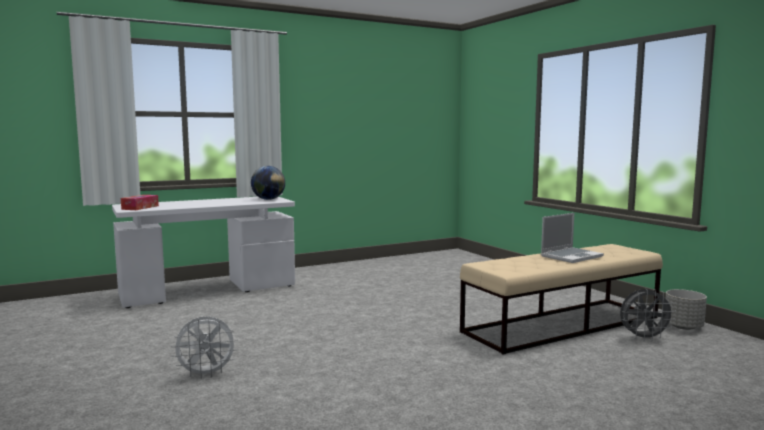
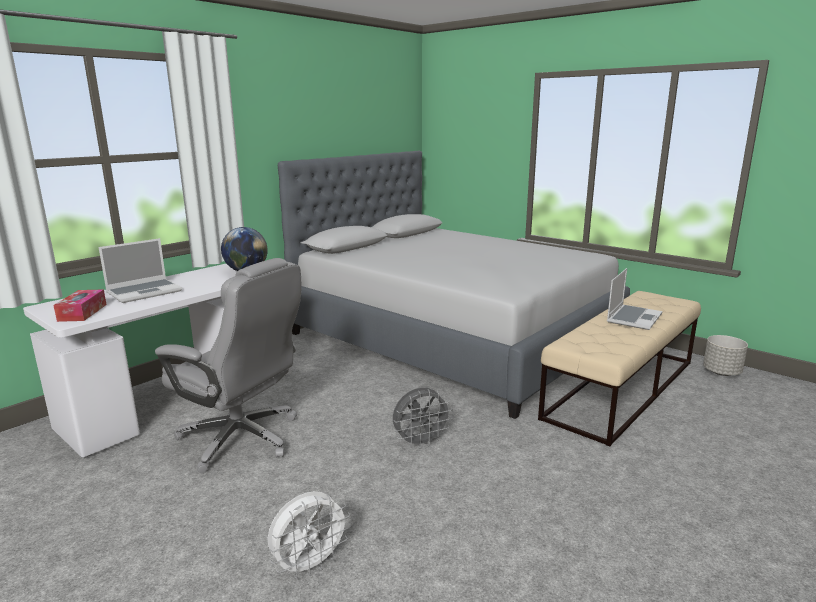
camera: 20 degrees left, 10 degrees up
(189, 203) = (145, 292): none -> laptop
(227, 313) = (242, 438): none -> grey office chair
(446, 279) = (452, 337): none -> grey bed
(643, 338) = (706, 395): grey fan -> grey fan (420, 442)

